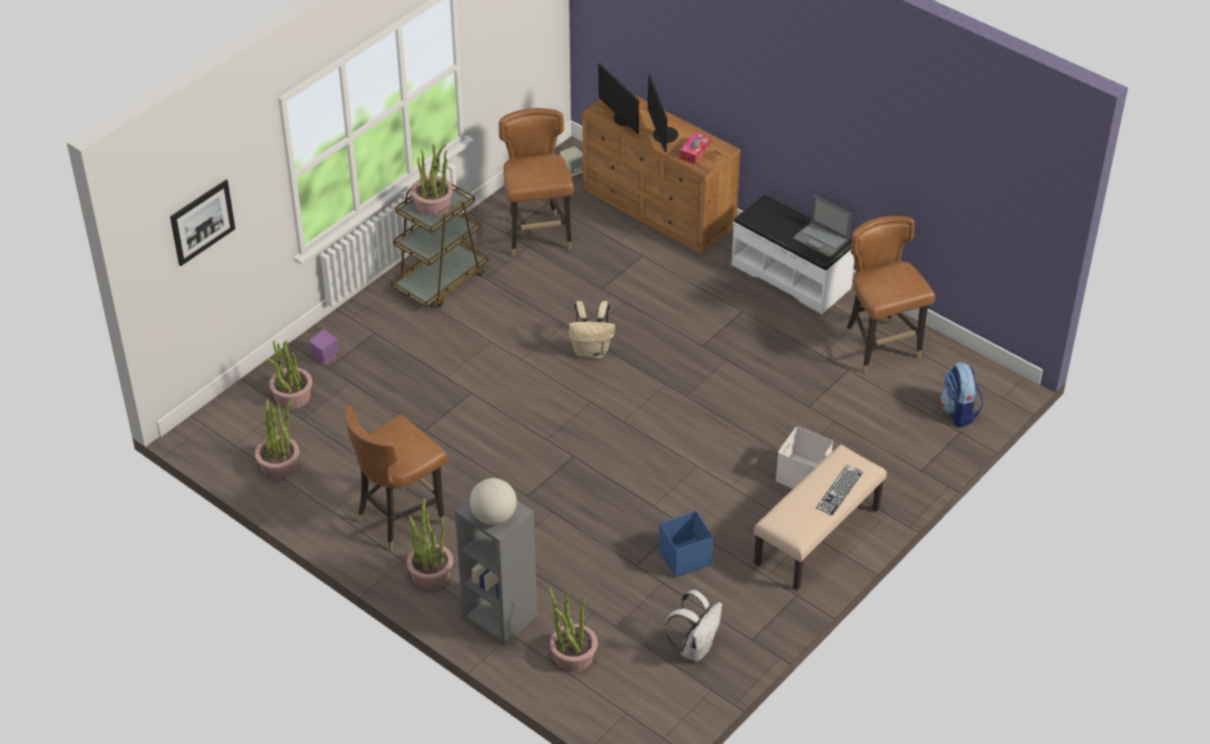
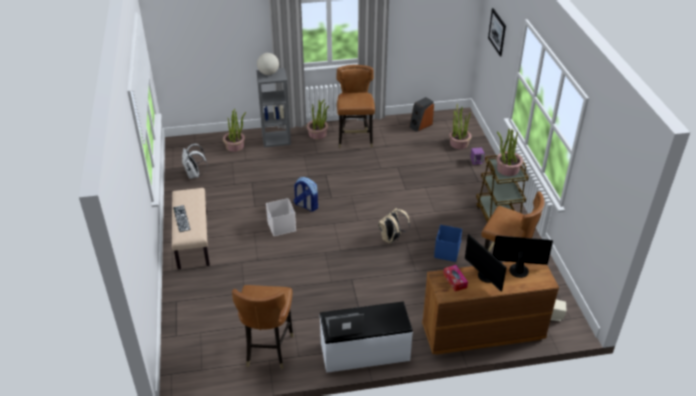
camera: 130 degrees right, 5 degrees down
(279, 465) = (420, 125): potted plant -> speaker
(662, 135) = (485, 276): monitor -> monitor turned 150 degrees counterclockwise
(684, 558) = (237, 196): blue storage box -> blue storage box (447, 252)
(803, 476) = (228, 258): white storage box -> white storage box (281, 226)
(881, 347) = (267, 349): brown chair -> brown chair turned 75 degrees clockwise
(959, 412) = (187, 346): backpack -> backpack (306, 206)

